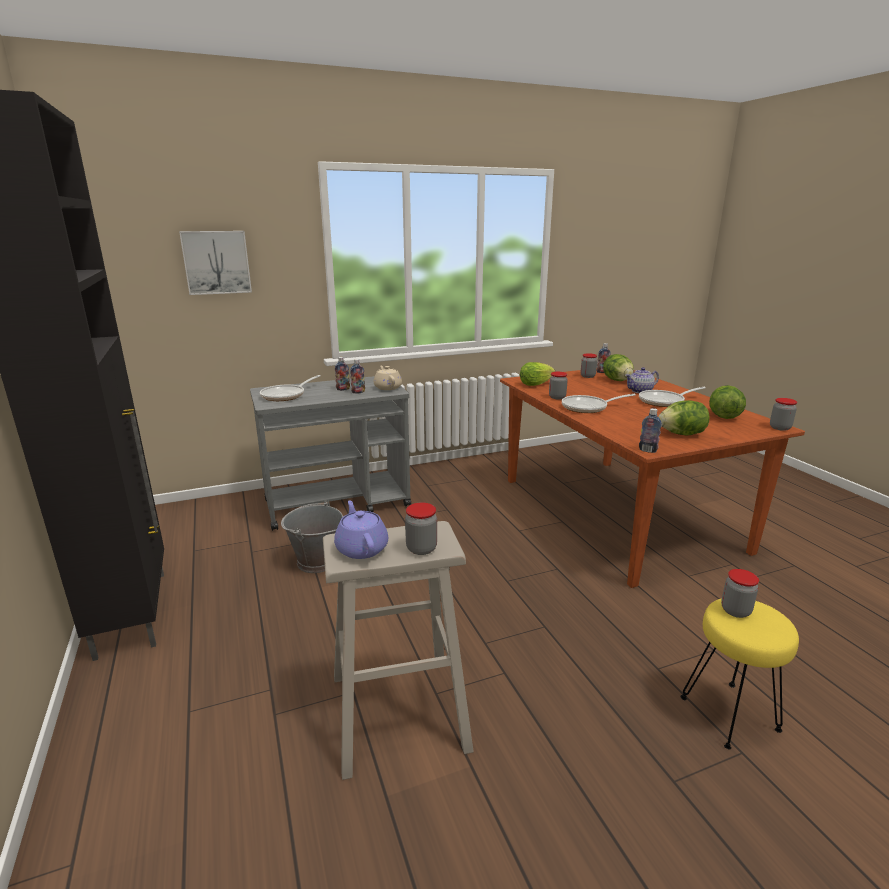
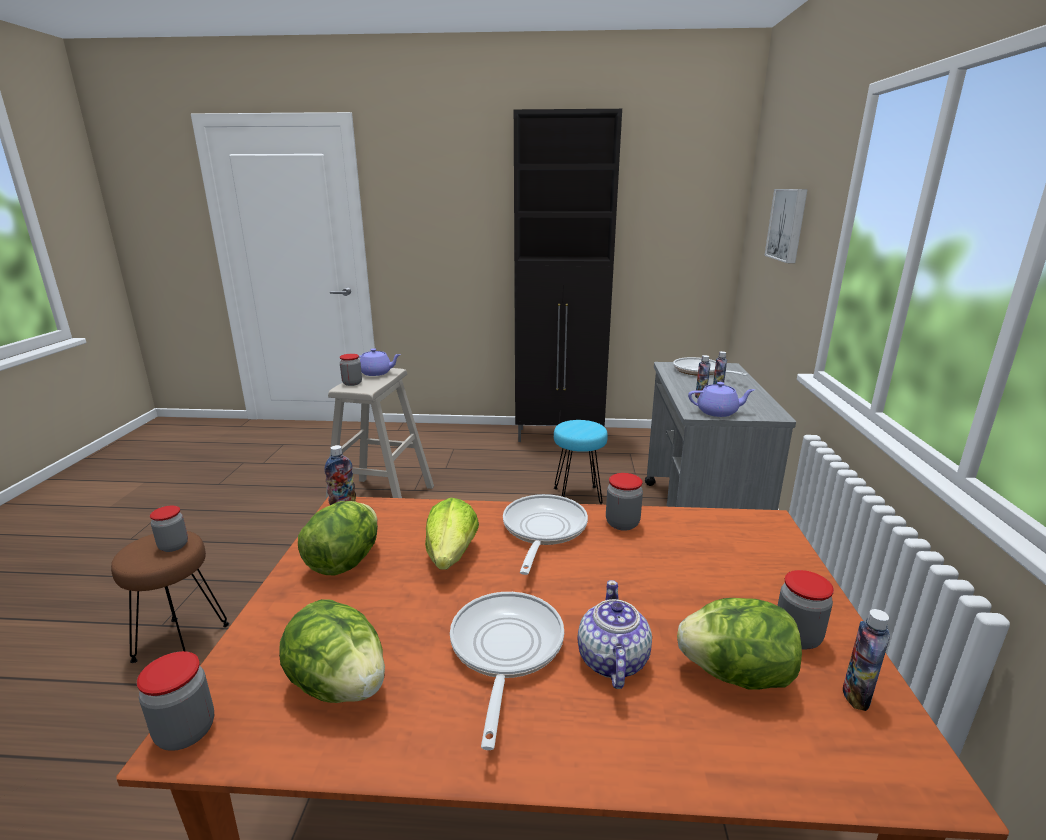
camera: 115 degrees right, 0 degrees up
(316, 562) = (578, 497): grey bucket -> turquoise stool
(387, 387) = (718, 412): beige teapot -> purple teapot
(535, 384) = (725, 530): lettuce -> lettuce (451, 556)
(728, 714) = (182, 641): yellow stool -> brown stool

